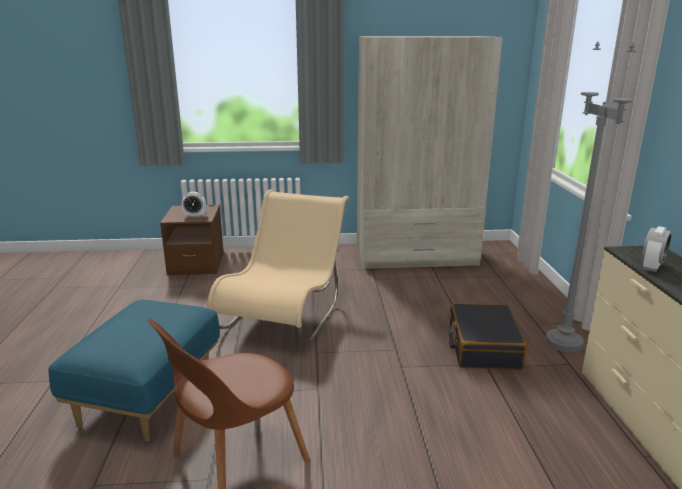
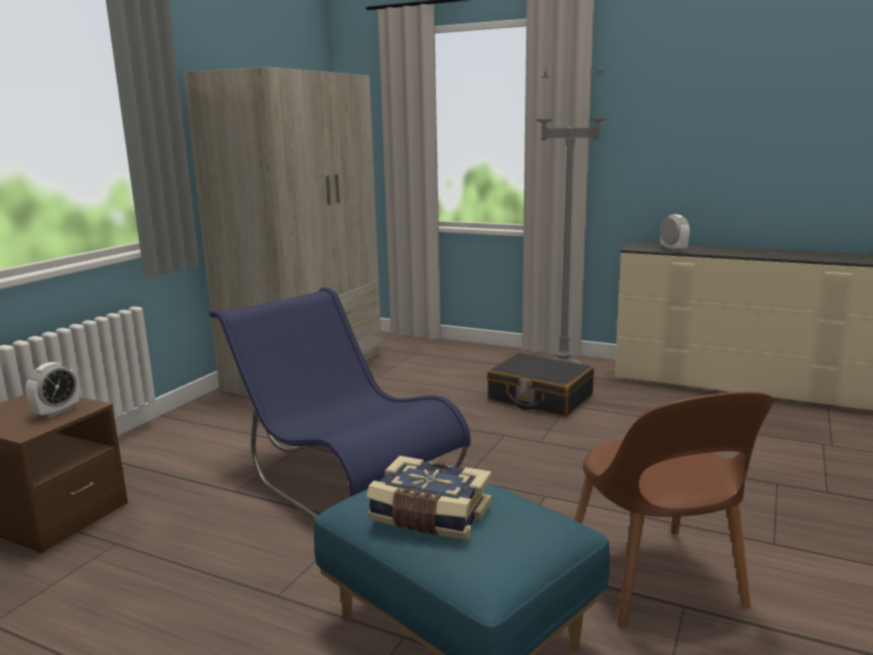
camera: 60 degrees left, 5 degrees down
(129, 322) = (429, 516): none -> book
(286, 314) = (342, 476): beige chair -> blue chair

